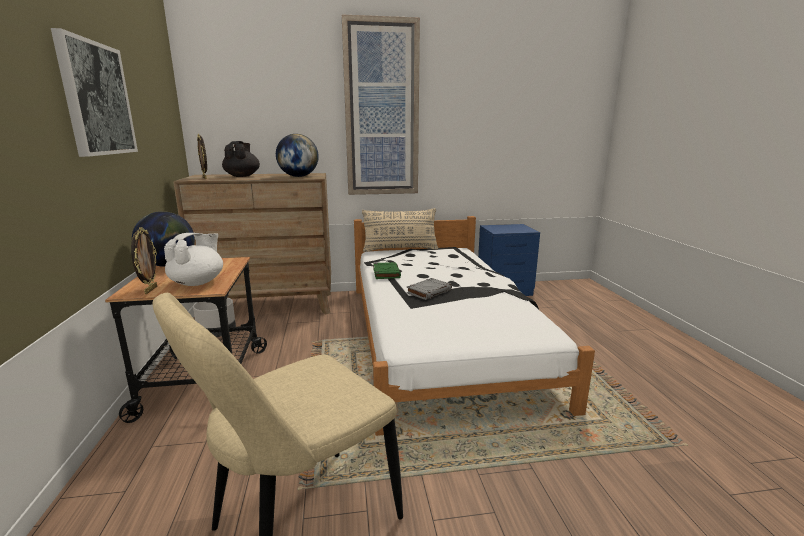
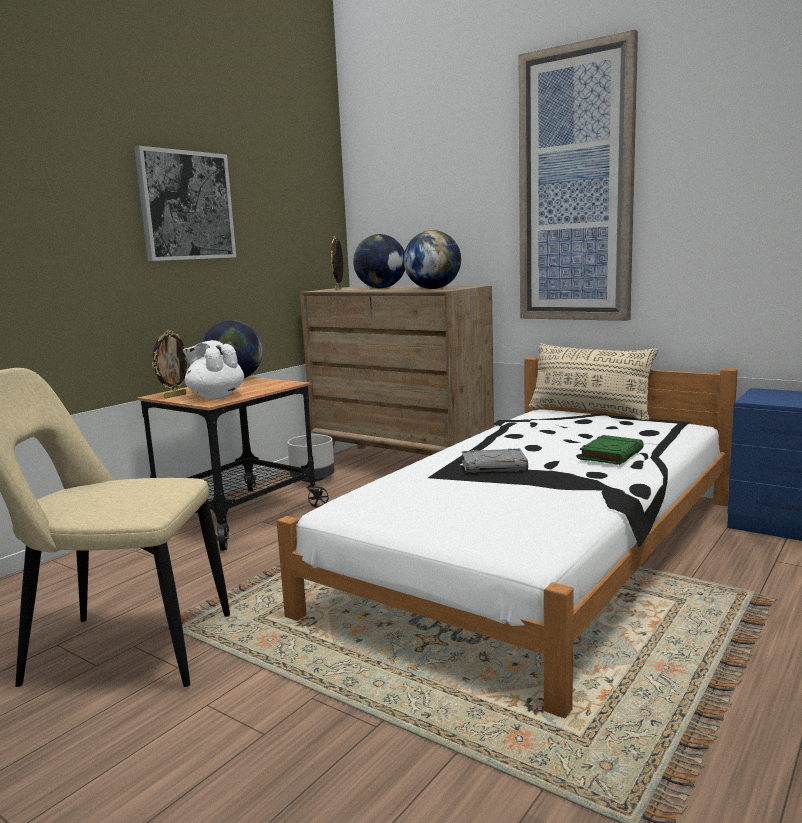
camera: 45 degrees right, 5 degrees down
(198, 282) = (215, 396): white teapot -> white teapot turned 120 degrees counterclockwise
(242, 176) = (381, 288): black teapot -> globe
(386, 273) = (492, 436): green book -> green book (611, 454)

